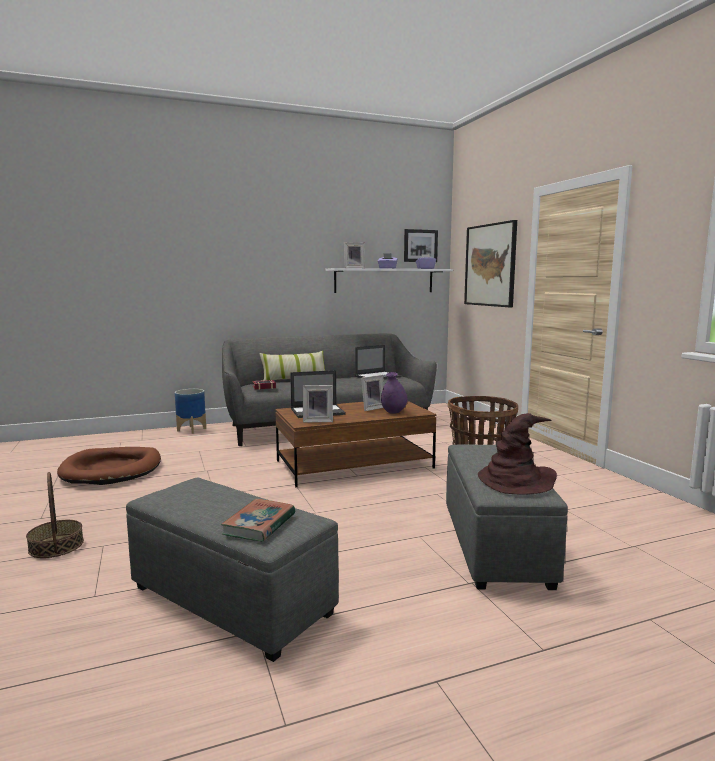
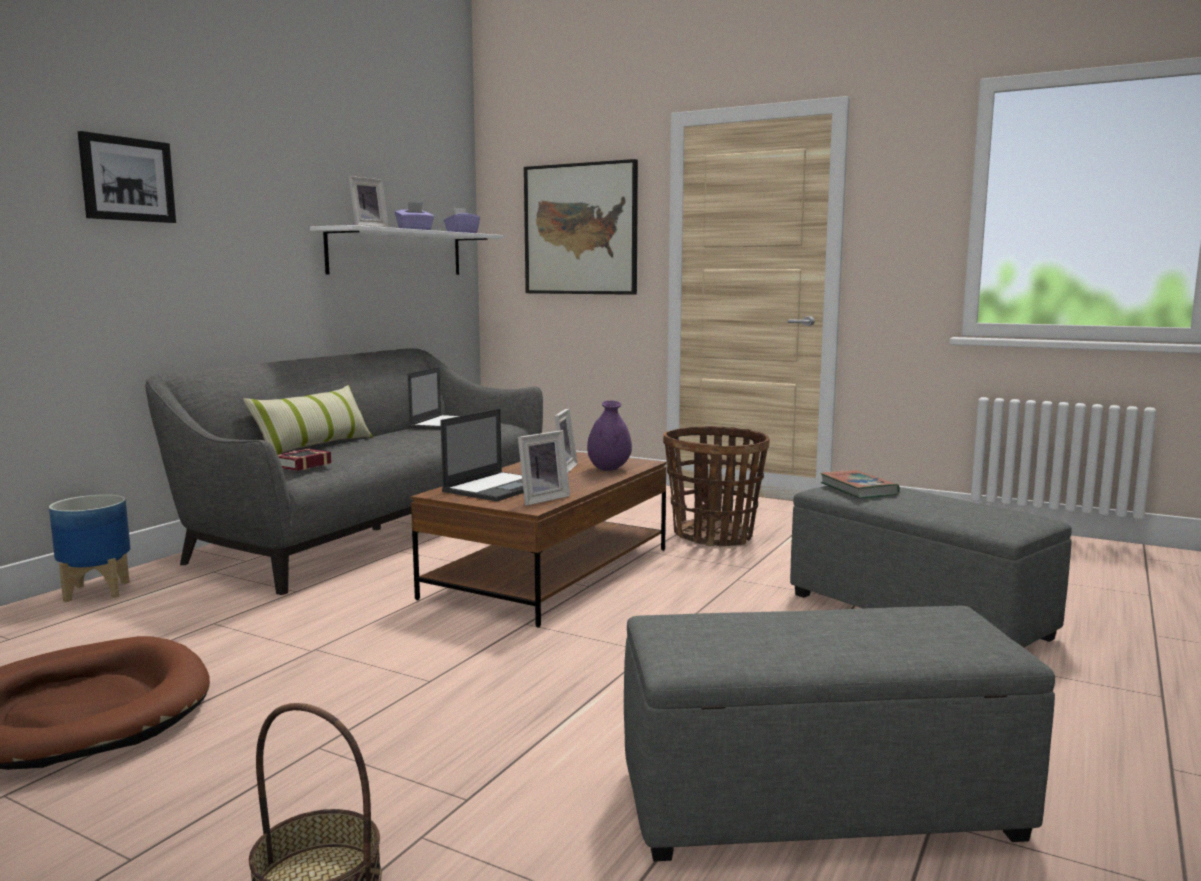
camera: 40 degrees left, 0 degrees up
(259, 524) = (935, 636): book -> book (858, 489)
(420, 246) = (441, 193): picture -> picture (127, 179)
(516, 480) = (983, 511): brown hat -> none

